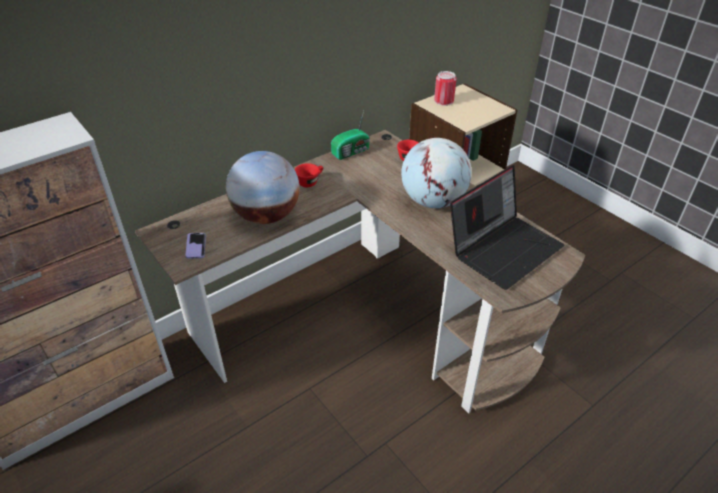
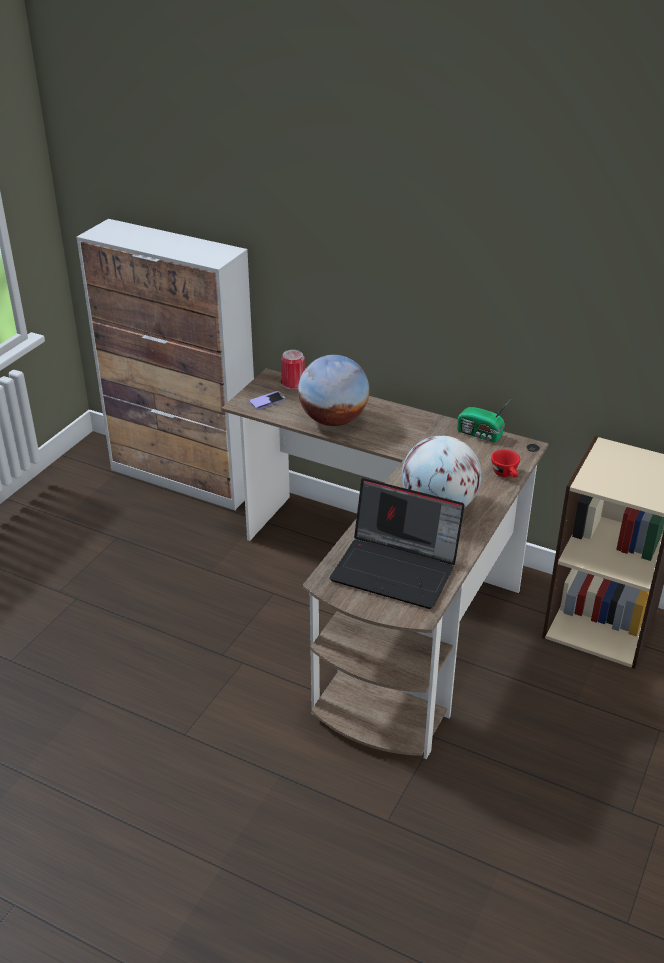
camera: 65 degrees right, 5 degrees down
(310, 181) = (405, 426): red cup -> none
(443, 101) = (626, 456): can -> can (293, 383)

